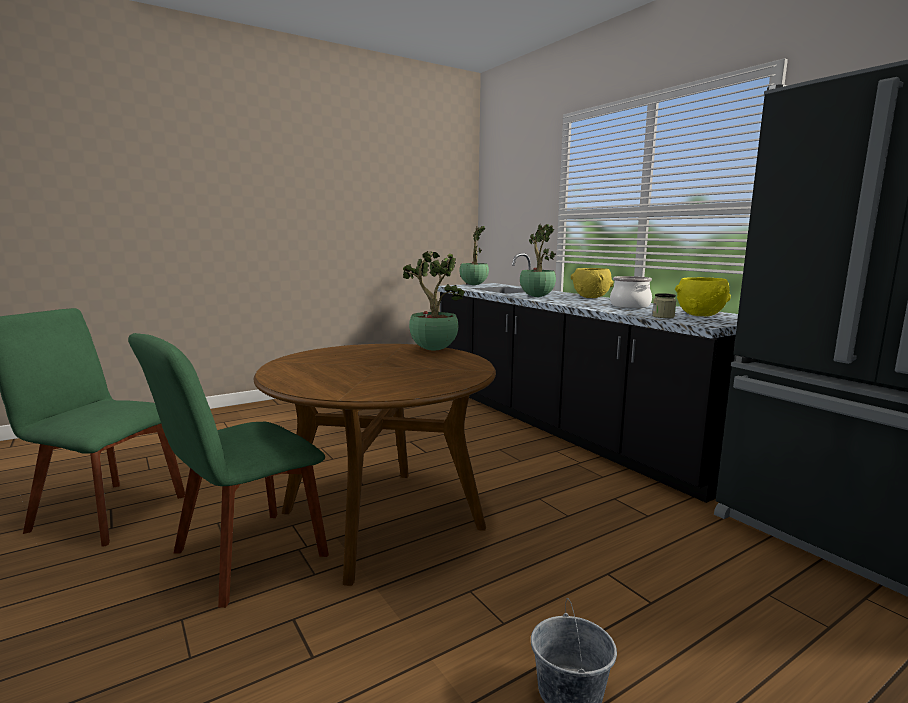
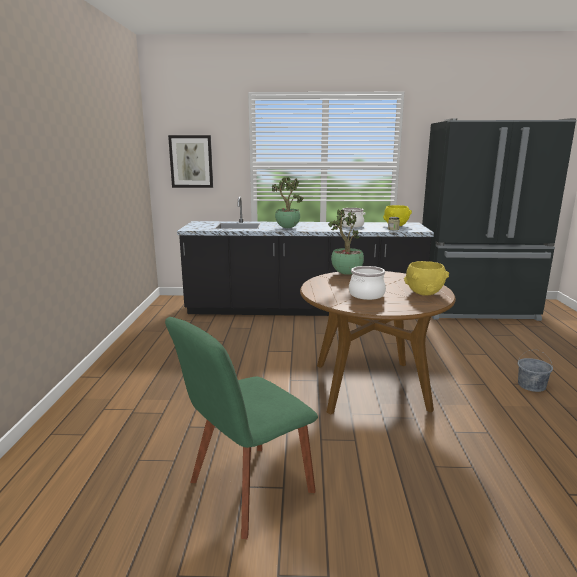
camera: 55 degrees left, 5 degrees up
(243, 557) = (379, 436): green chair -> none
(341, 366) = (367, 295): none -> cooking pot
(473, 285) = (195, 225): potted plant -> none
(508, 211) = (191, 161): none -> picture
(591, 297) = (308, 223): yellow bowl -> yellow bowl (424, 293)

